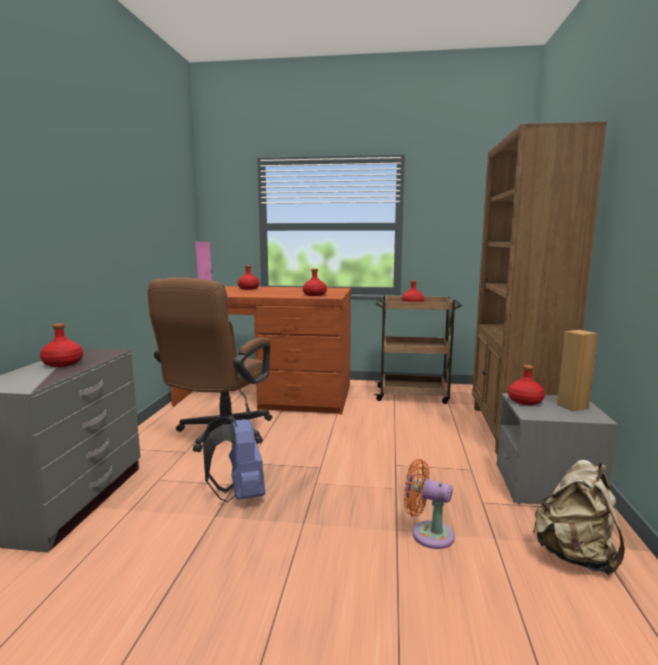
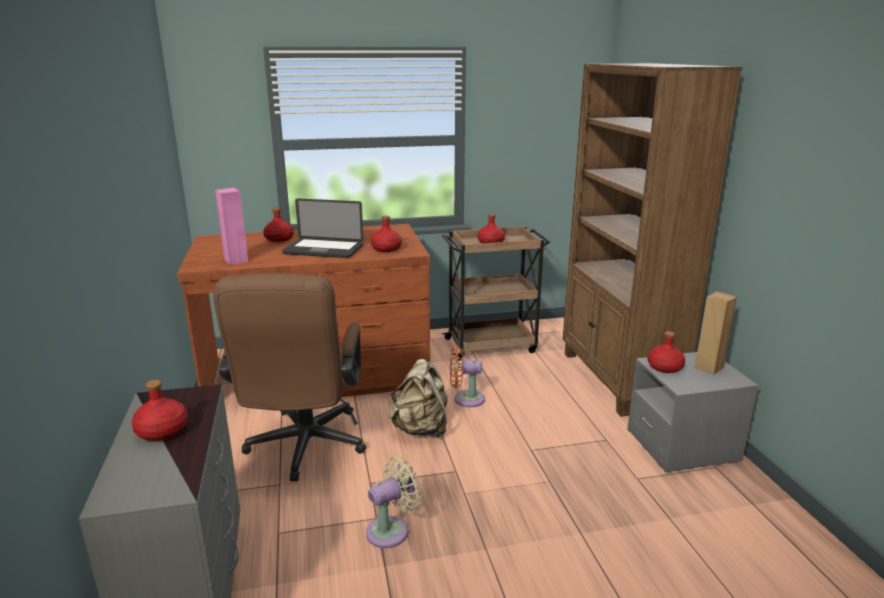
camera: 20 degrees left, 10 degrees up
(239, 495) = (391, 530): blue backpack -> beige fan
(270, 293) = (323, 250): none -> laptop
(428, 534) = (610, 529): orange fan -> orange fan (465, 399)
(575, 555) = (741, 519): beige backpack -> beige backpack (421, 429)

